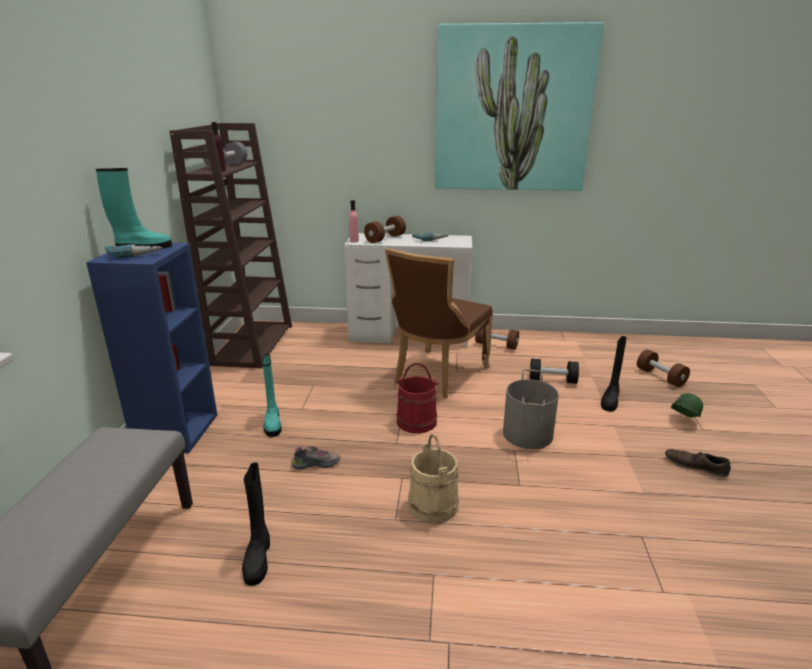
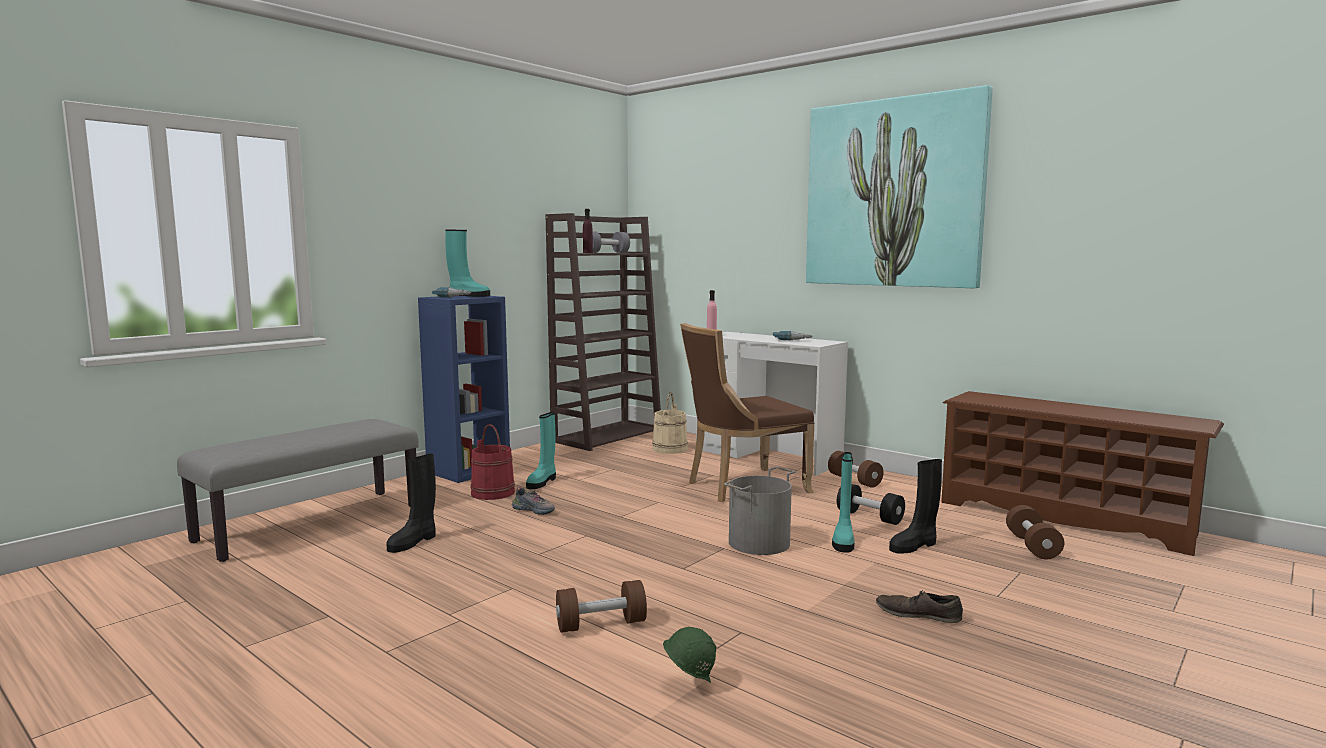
camera: 35 degrees right, 15 degrees down
(385, 239) = (746, 336): brown dumbbell -> brown dumbbell (601, 624)
(416, 421) = (663, 509): red bucket -> red bucket (493, 493)
(432, 505) = (582, 556): beige bucket -> beige bucket (669, 449)
(570, 411) = (843, 541): none -> turquoise boot
(641, 345) = (1066, 517): none -> brown shoe rack
(682, 421) = (982, 582): green hard hat -> green hard hat (688, 682)
(695, 466) = (918, 614): brown shoe -> brown shoe turned 45 degrees counterclockwise

